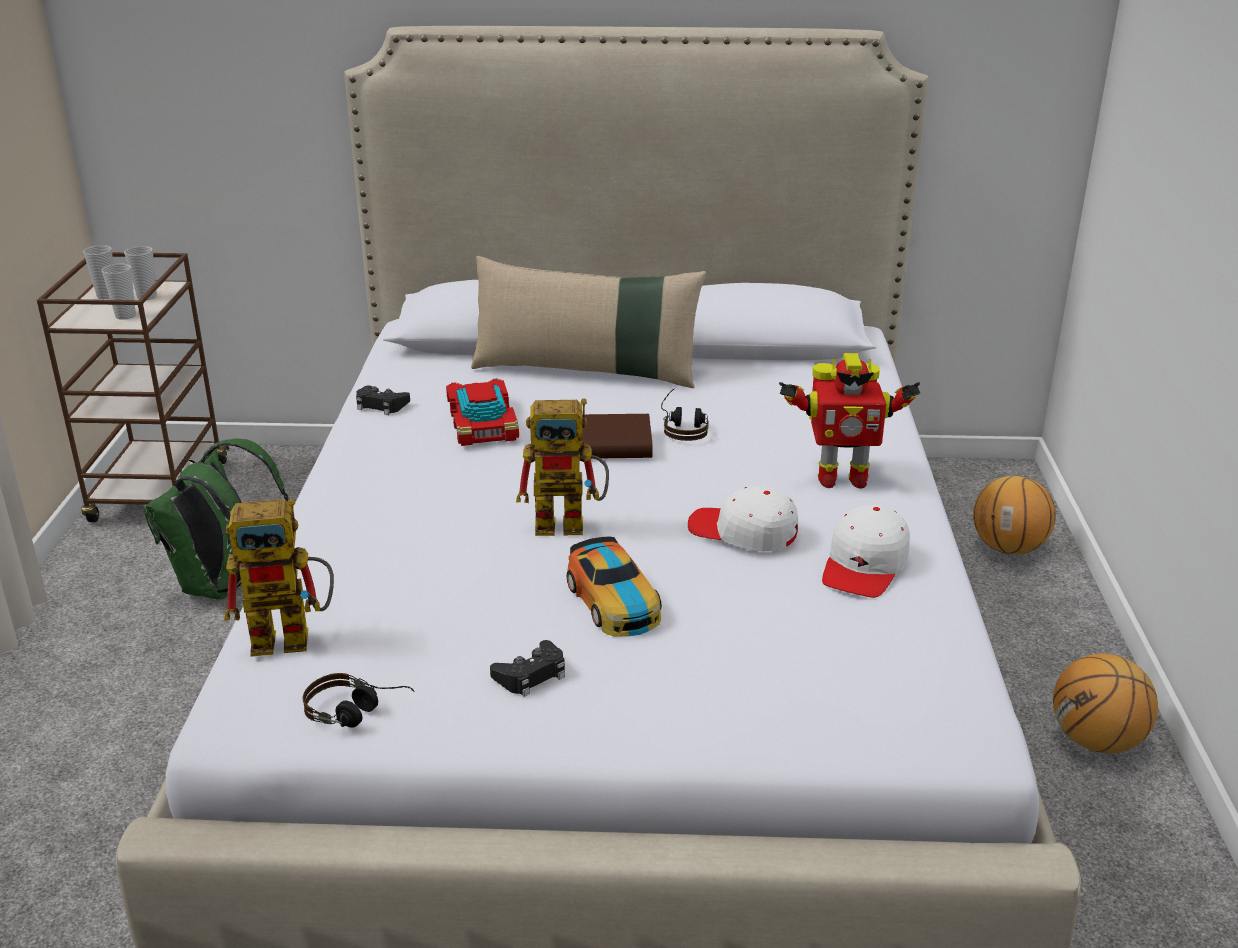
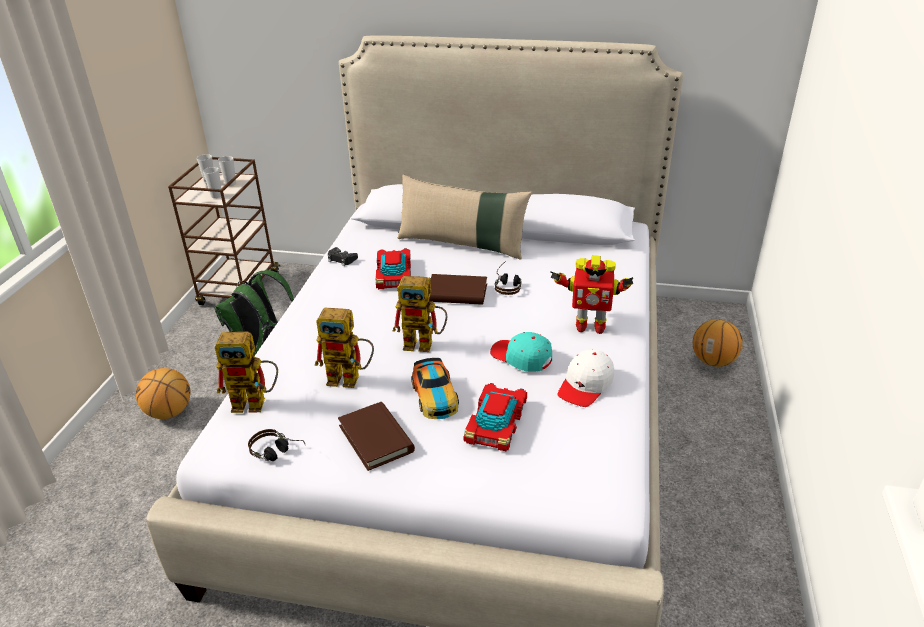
camera: 10 degrees right, 5 degrees up
(457, 585) = (351, 378): none -> toy robot
(531, 675) = (376, 438): black game controller -> brown book
(735, 633) = (497, 423): none -> toy car
(743, 532) = (521, 357): white cap -> turquoise cap
(1096, 741) = (733, 491): basketball -> basketball (169, 412)

